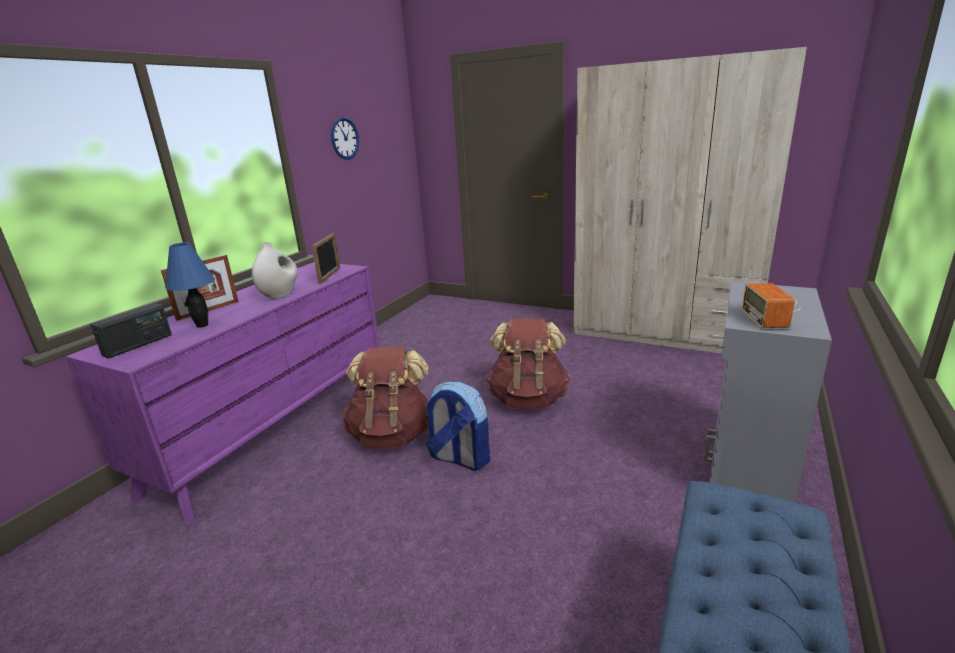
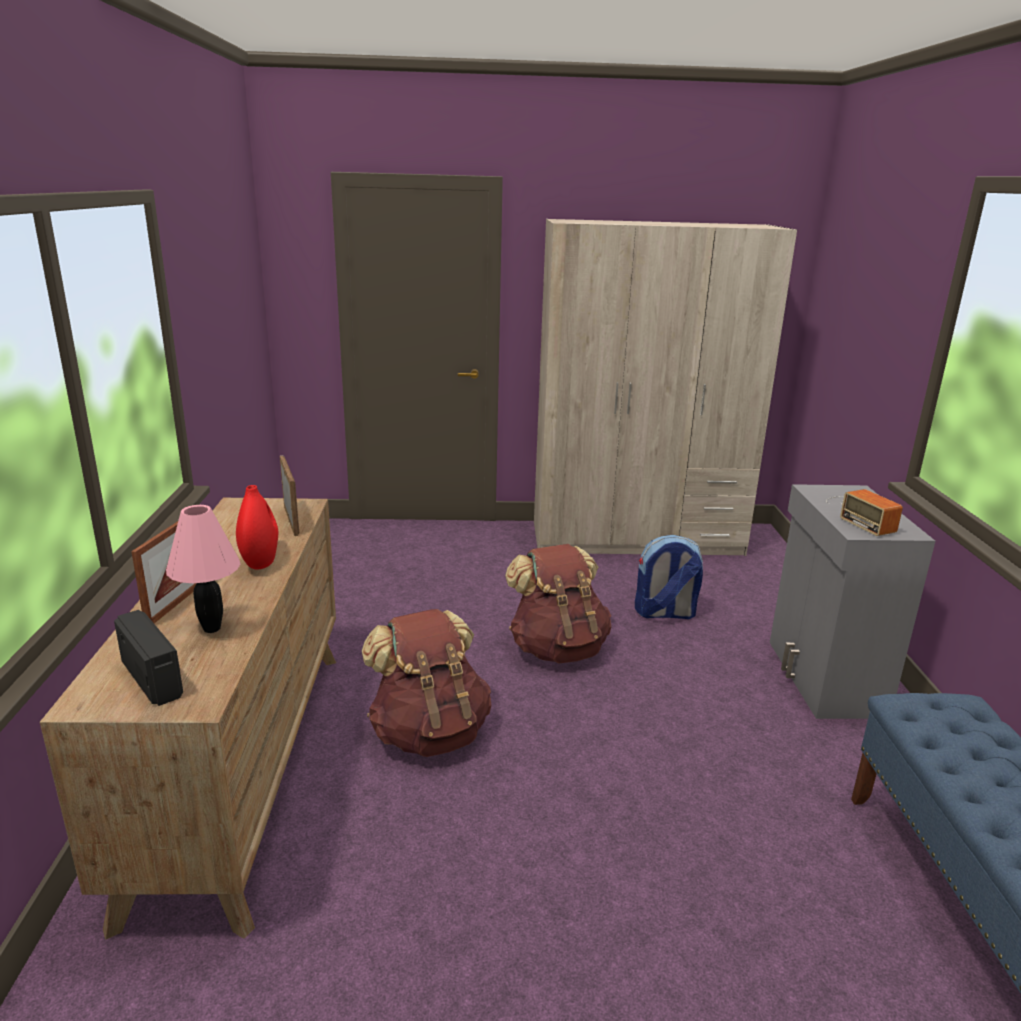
camera: 30 degrees left, 0 degrees up
(138, 345) = (153, 678): radio -> radio turned 45 degrees counterclockwise
(202, 325) = (211, 629): blue table lamp -> pink table lamp
(277, 428) = (244, 766): purple dresser -> brown dresser
(280, 295) = (260, 561): white vase -> red vase
(344, 138) = (214, 298): wall clock -> none
(459, 458) = (542, 740): backpack -> backpack (664, 613)

